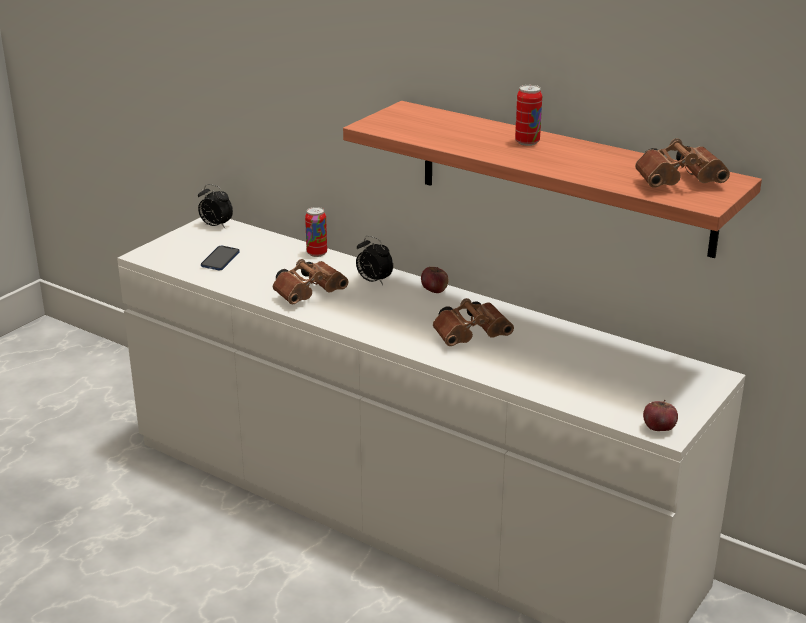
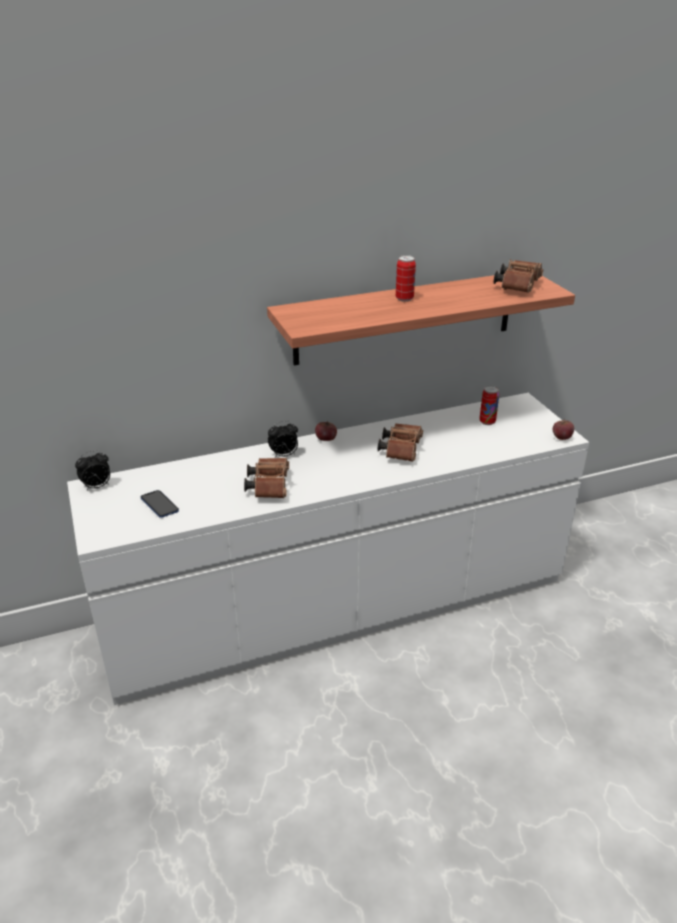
camera: 55 degrees left, 5 degrees up
(317, 253) = (211, 461): can -> can (487, 422)

